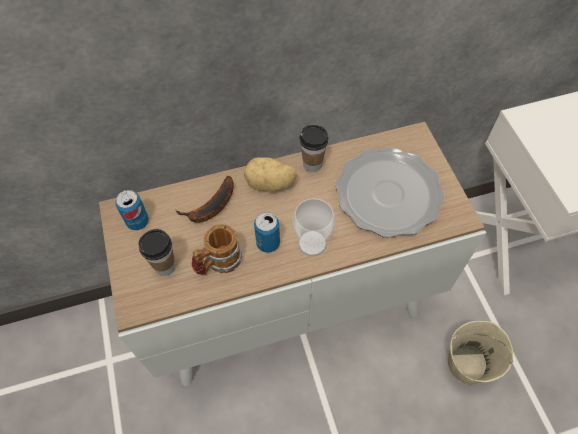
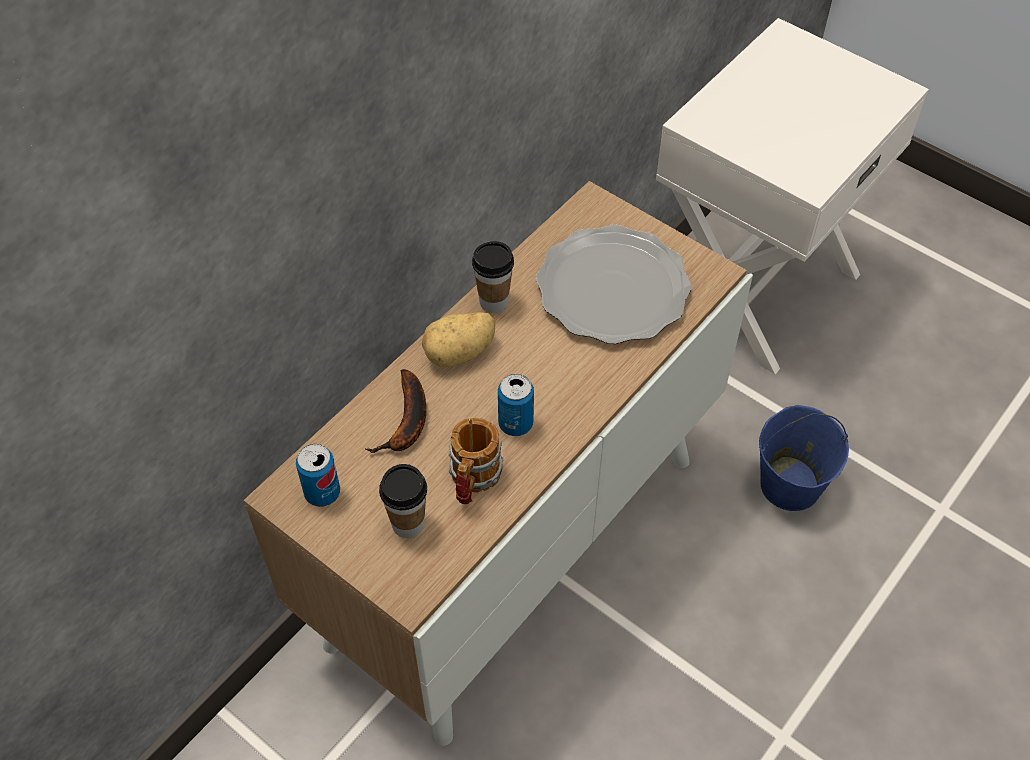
camera: 35 degrees left, 5 degrees down
(312, 243) = (569, 394): cup -> none
(467, 364) = (789, 484): beige bucket -> blue bucket

